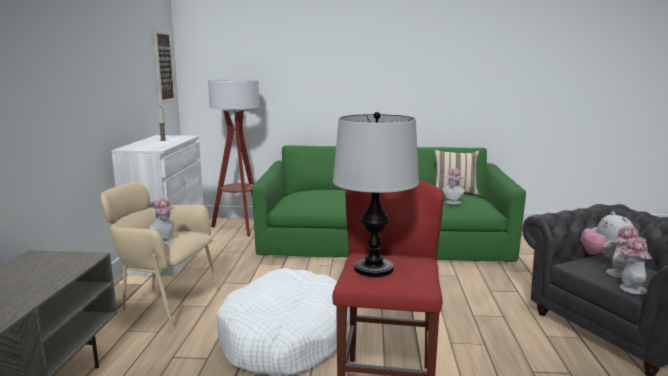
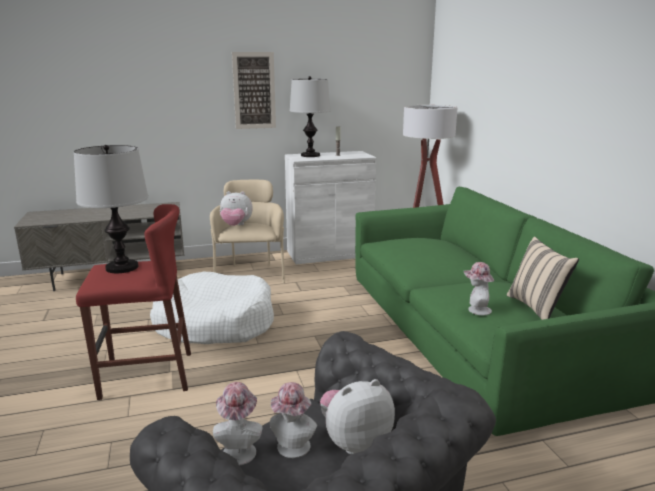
camera: 70 degrees right, 5 degrees up
(143, 145) = (310, 155): none -> table lamp
(164, 66) = (402, 88): picture -> picture (254, 90)
(165, 242) = (236, 226): hat -> plush toy

